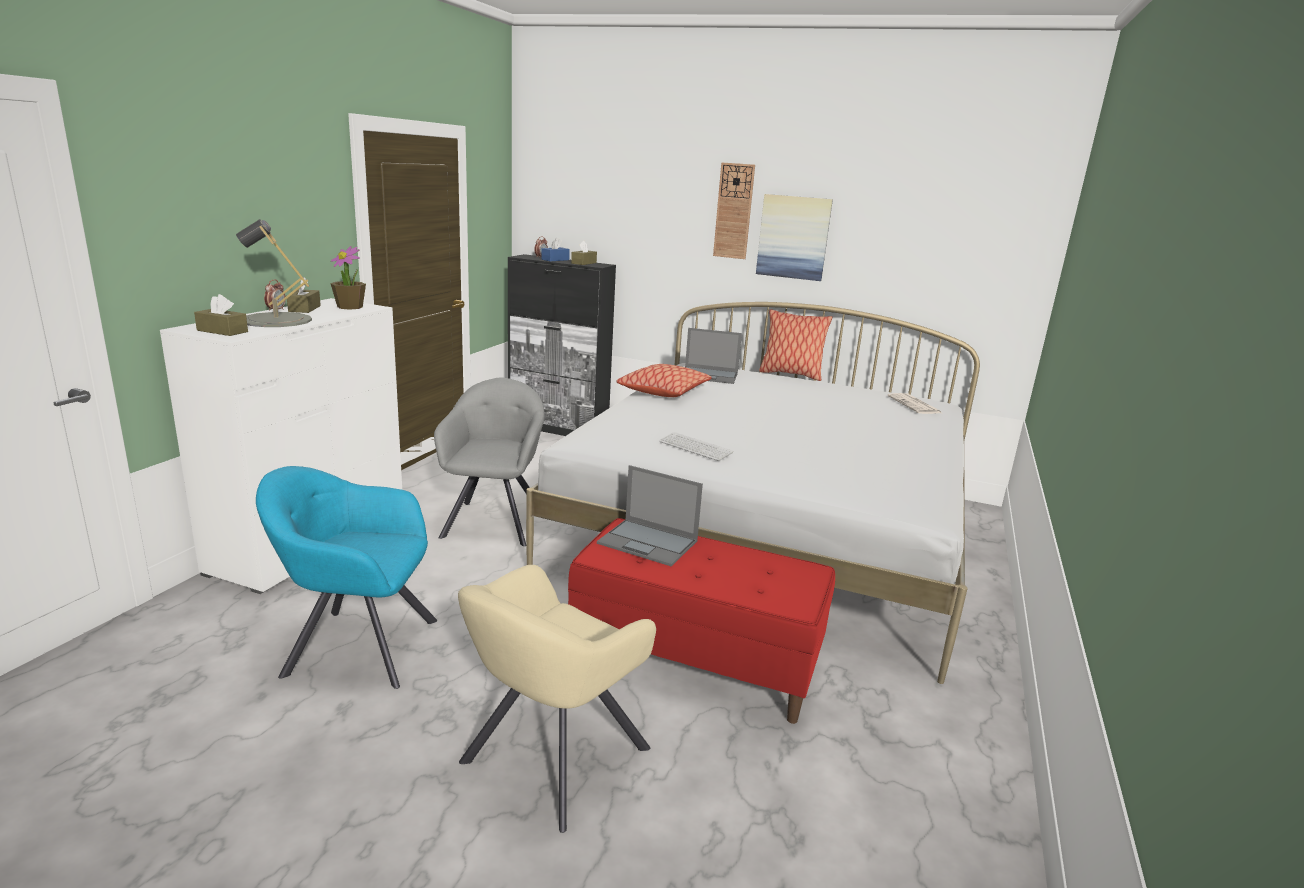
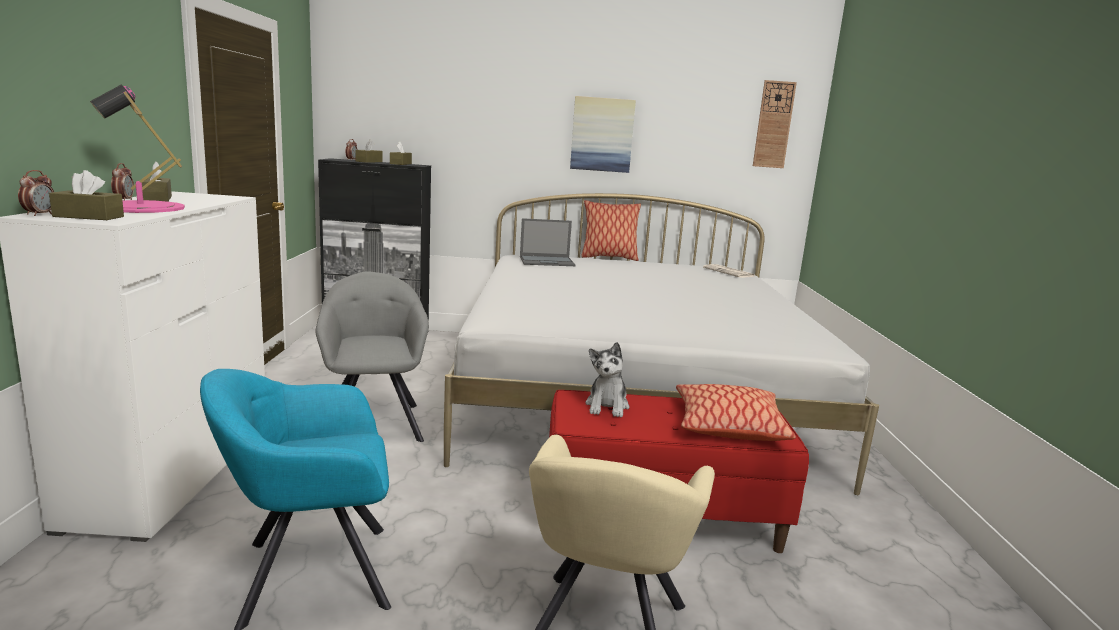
camera: 20 degrees left, 5 degrees down
(191, 327) = (39, 214): none -> alarm clock
(276, 320) = (140, 207): grey table lamp -> pink table lamp
(350, 307) = (208, 197): potted plant -> none
(555, 260) = (369, 161): blue tissue box -> brown tissue box
(649, 542) = (607, 406): laptop -> plush toy
(663, 391) = (522, 275): pillow -> pillow (728, 426)
(695, 448) = (606, 315): keyboard -> none
(734, 211) = (546, 112): wall clock -> wall clock (773, 124)

